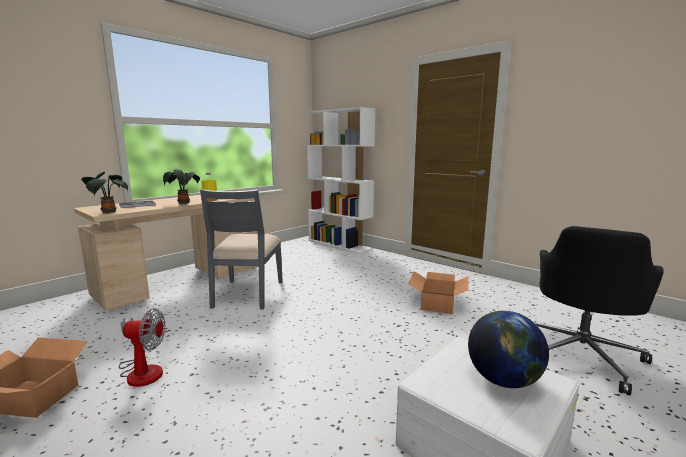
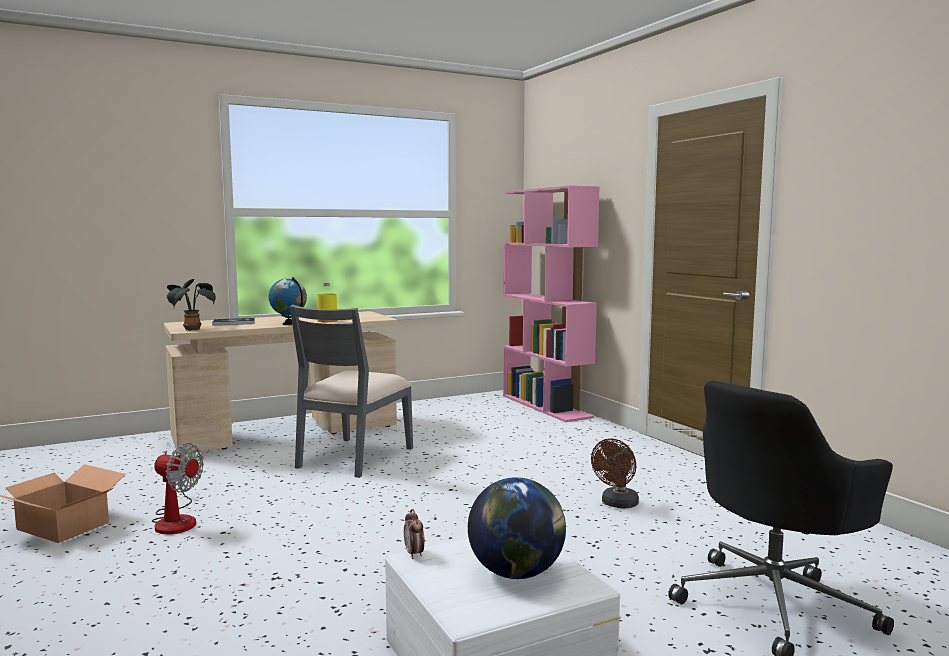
camera: 20 degrees right, 5 degrees down
(184, 203) = (289, 324): potted plant -> globe
(339, 244) = (546, 406): white bookcase -> pink bookcase
(418, 378) = (414, 554): none -> alarm clock
(438, 303) = (617, 504): cardboard box -> brown fan

